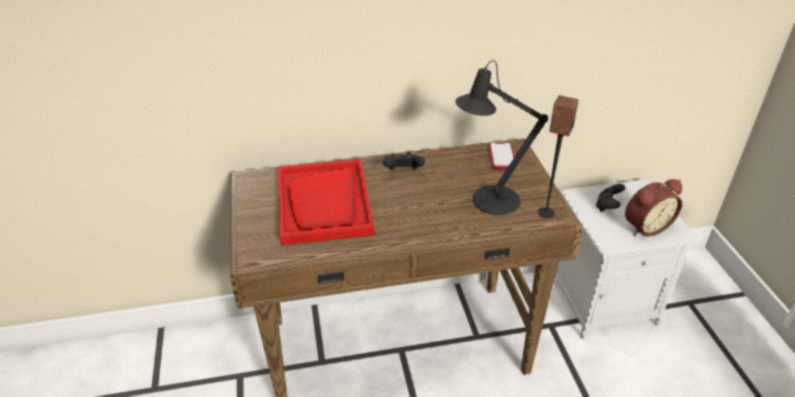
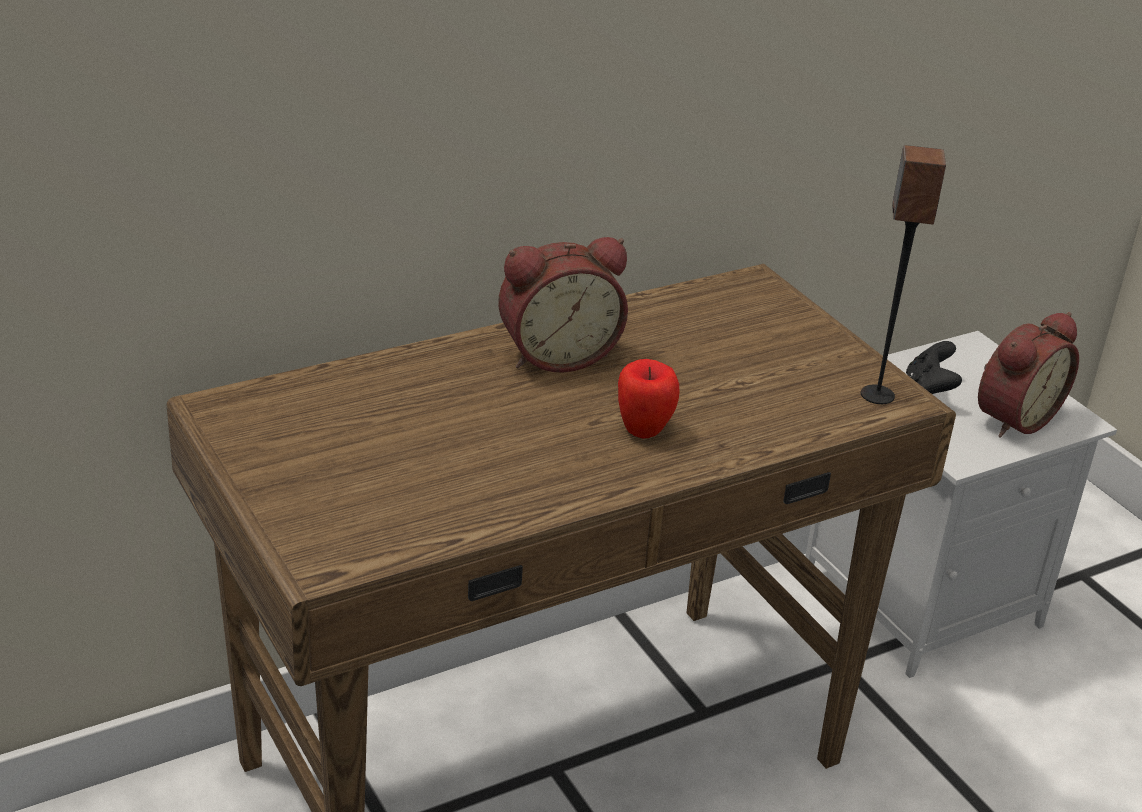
camera: 20 degrees left, 5 degrees down
(324, 204) = (422, 436): red tray -> none
(403, 172) = (557, 354): black game controller -> alarm clock
(423, 215) = (643, 430): none -> apple
(489, 201) = (758, 387): black table lamp -> none
(501, 157) = (739, 304): phone -> none

